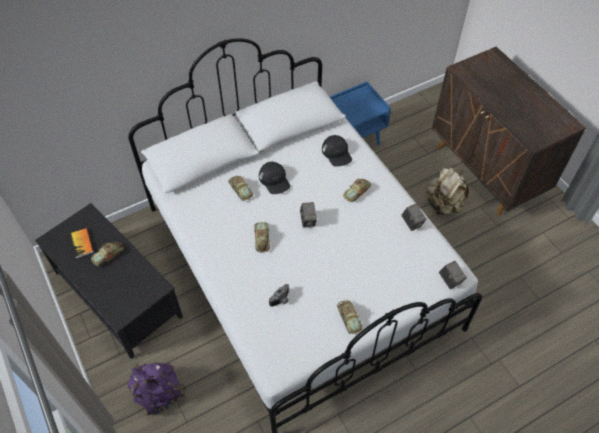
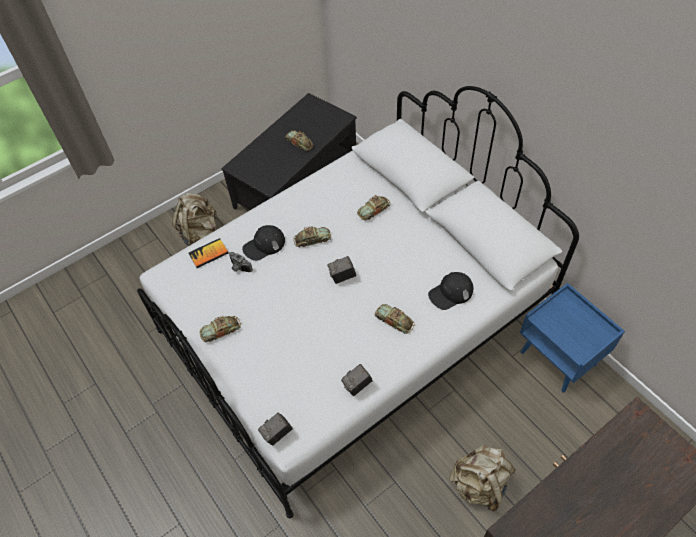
camera: 85 degrees right, 0 degrees up
(82, 243) = (309, 122): book -> book (208, 254)
(158, 394) = (201, 235): purple backpack -> beige backpack
(274, 180) = (393, 237): black cap -> black cap (264, 245)

